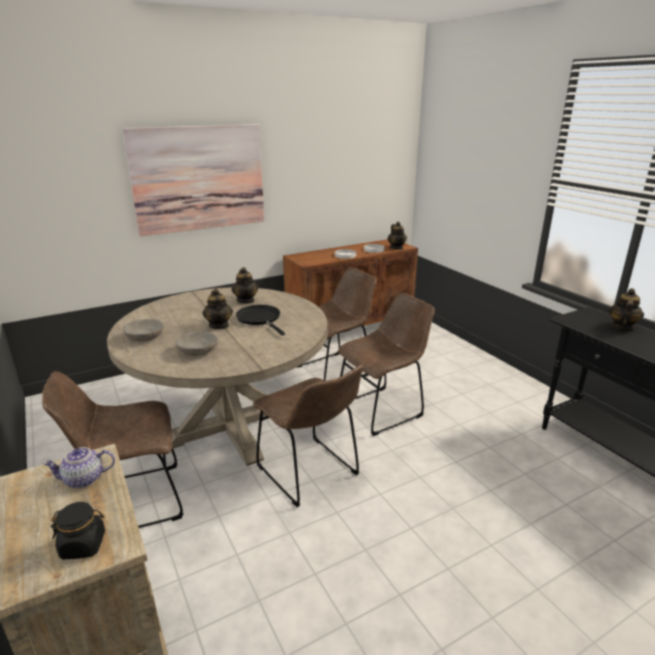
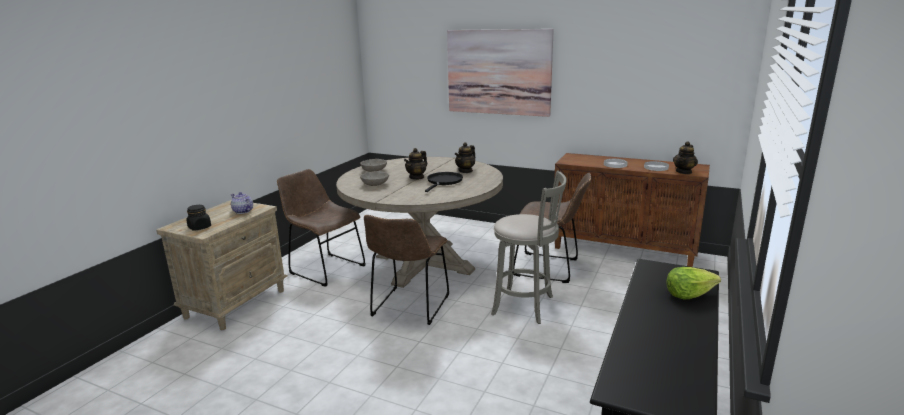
camera: 55 degrees right, 5 degrees down
(382, 409) = (526, 306): brown chair -> grey stool
(621, 326) = (689, 294): teapot -> lettuce

